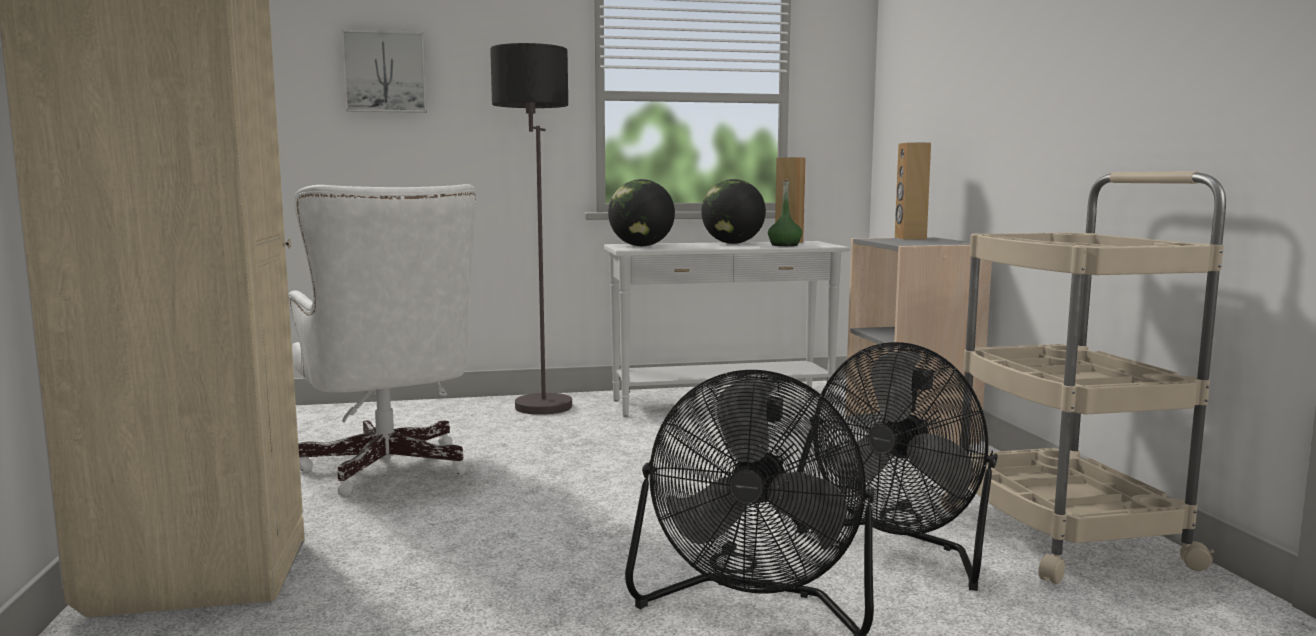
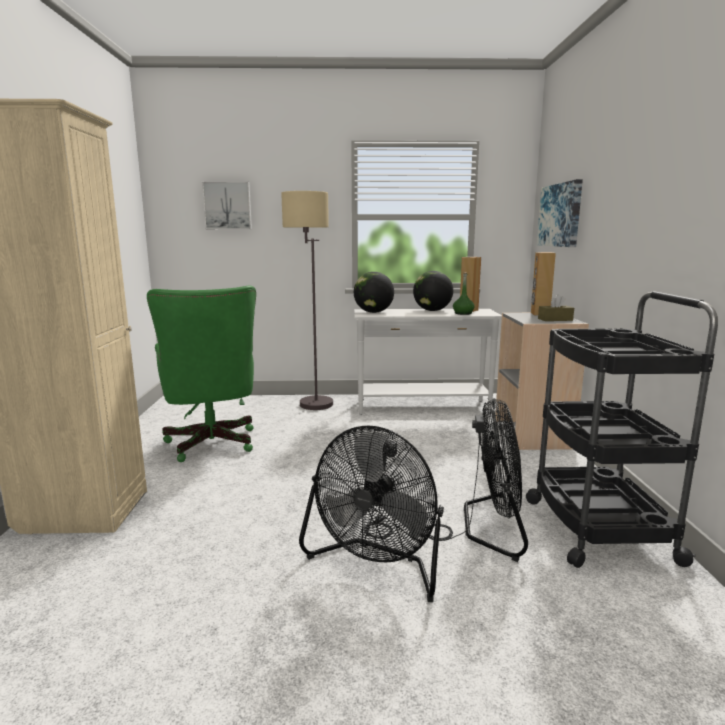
camera: 10 degrees right, 5 degrees up
(390, 470) = (212, 445): white office chair -> green office chair
(539, 411) = (312, 408): black floor lamp -> beige floor lamp
(894, 544) = (484, 525): black fan -> black fan turned 135 degrees counterclockwise
(927, 91) = (560, 215): none -> picture
(939, 242) = (555, 319): none -> brown tissue box
(1061, 537) = (598, 529): beige cart -> black cart

